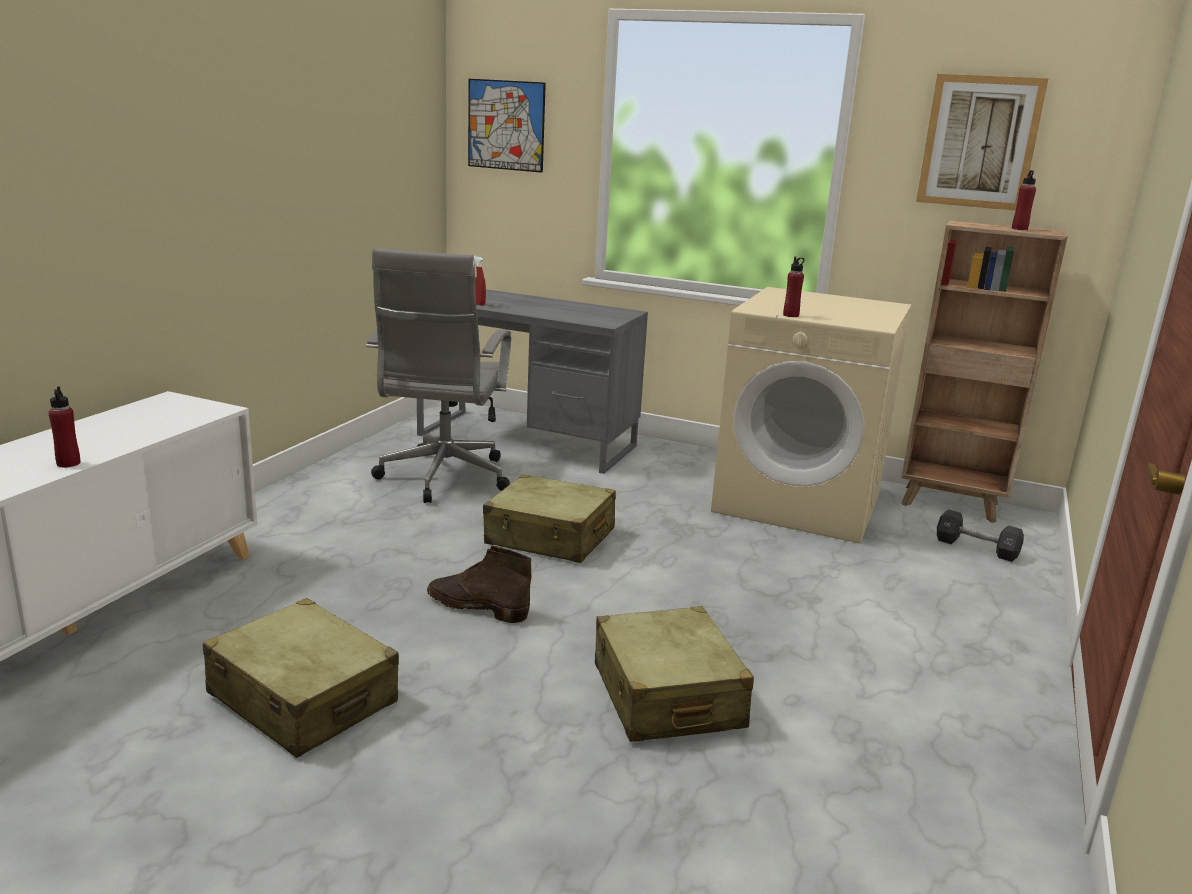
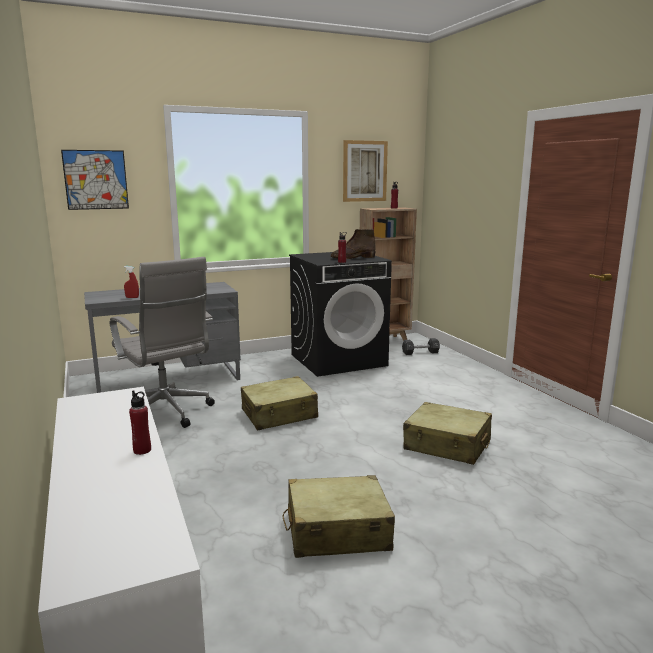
camera: 45 degrees left, 5 degrees down
(476, 606) = (316, 455): brown boot -> brown boot (352, 258)
(799, 502) = (338, 360): beige washing machine -> black washing machine

